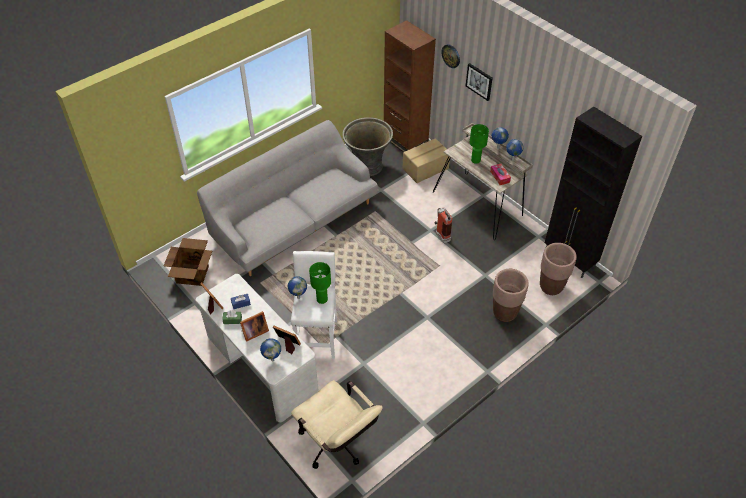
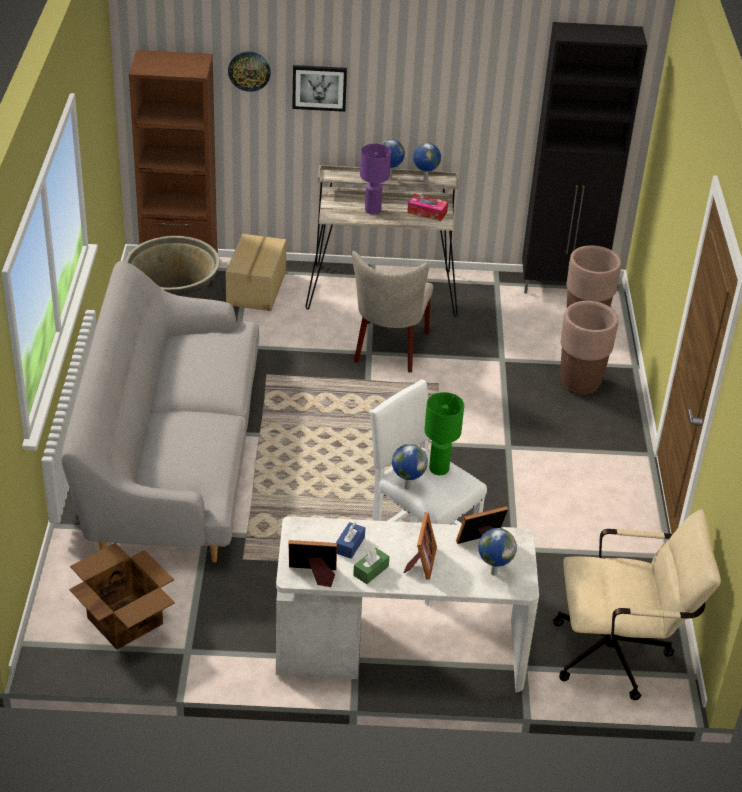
camera: 50 degrees left, 10 degrees down
(441, 235) = (389, 350): fire extinguisher -> beige chair
(475, 160) = (373, 210): green table lamp -> purple table lamp

